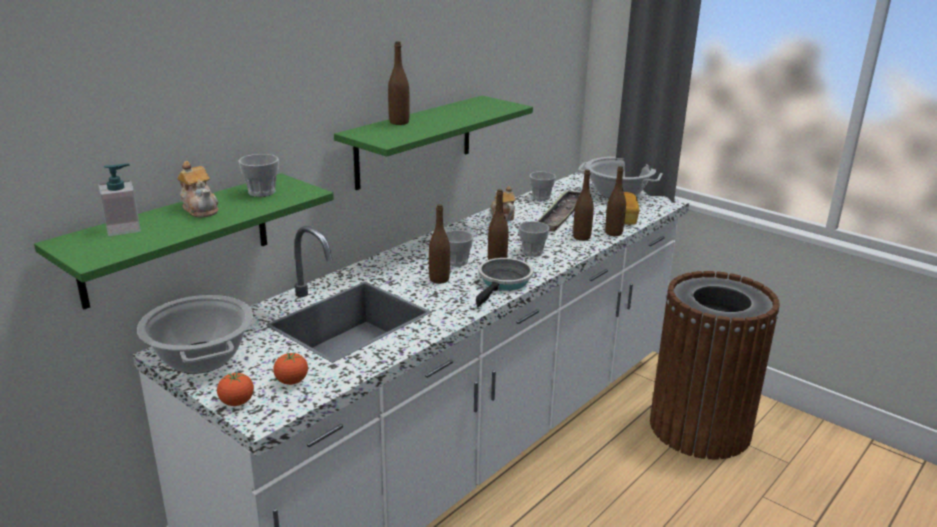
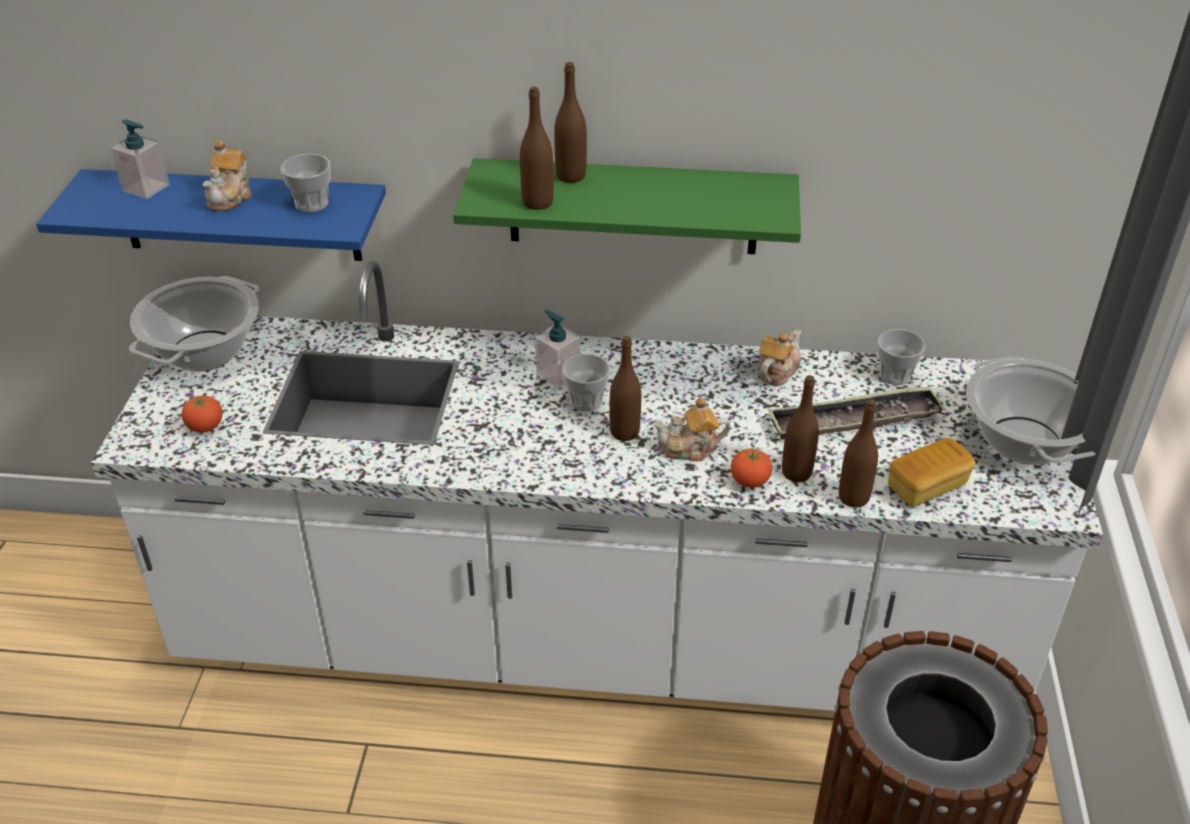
camera: 55 degrees right, 15 degrees up
(177, 239) = (239, 215): green shelf -> blue shelf
(237, 402) = (145, 416): tomato -> tomato (749, 481)
(422, 261) = (558, 374): none -> soap dispenser
(439, 279) = (521, 411): brown bottle -> brown bottle (537, 202)
(503, 283) = (568, 465): frying pan -> none
(532, 252) = (690, 449): cup -> teapot

